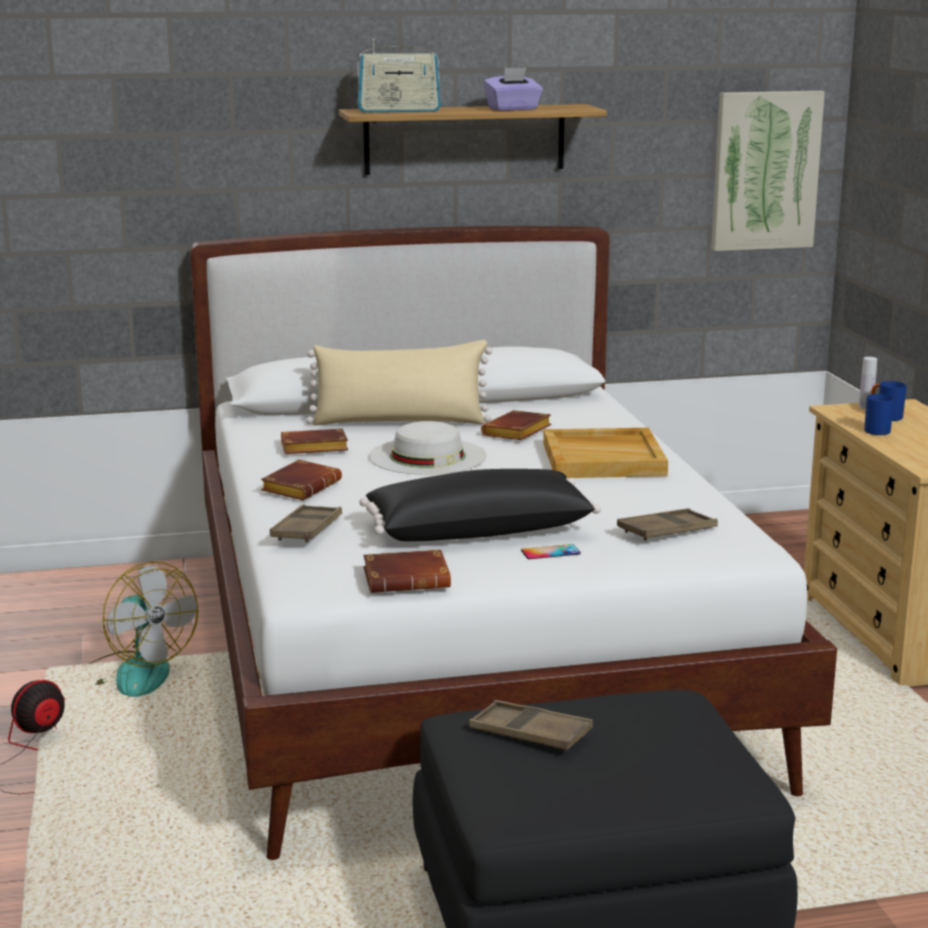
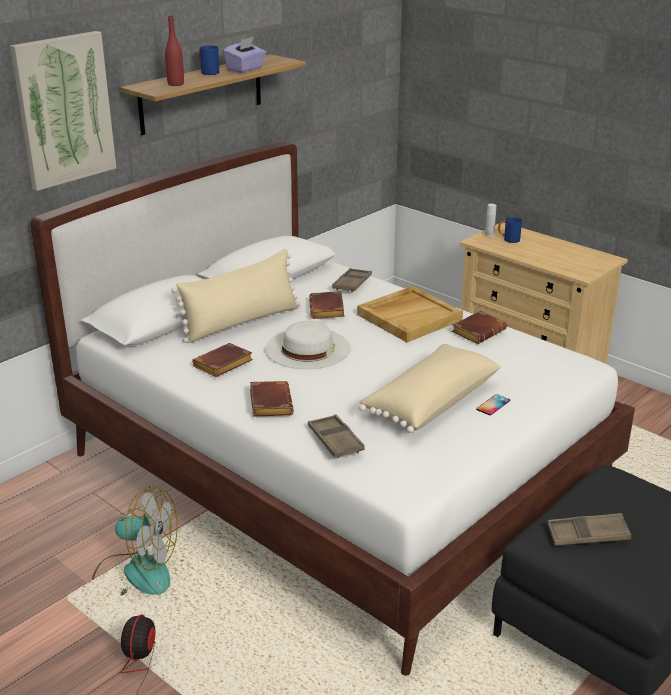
camera: 35 degrees left, 10 degrees up
(399, 111) = (176, 84): radio -> red bottle
(408, 579) = (453, 458): brown book -> brown book (478, 331)
(478, 530) = (429, 402): black pillow -> beige pillow
(667, 531) = (526, 365): brown tray -> brown tray (352, 284)
(765, 170) = (364, 81): picture -> picture (64, 110)
(875, 430) = (518, 252): blue mug -> blue mug (208, 72)

